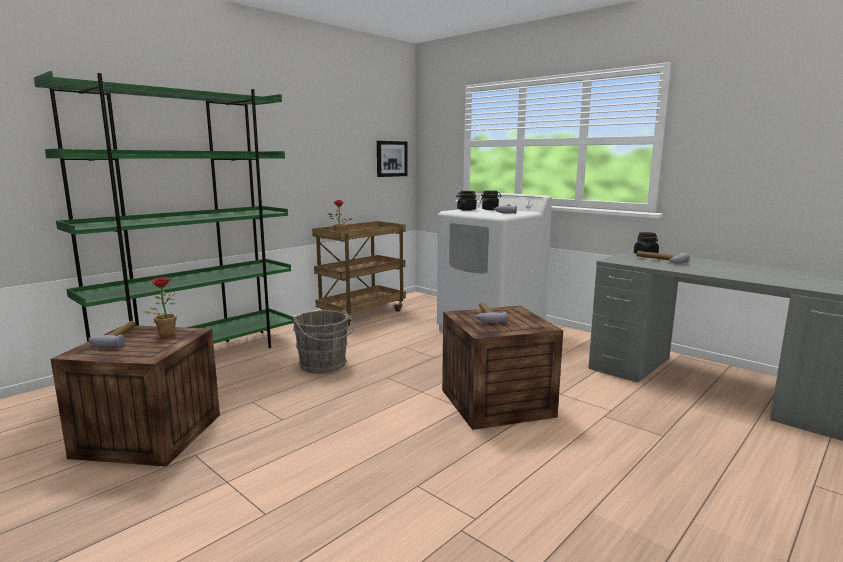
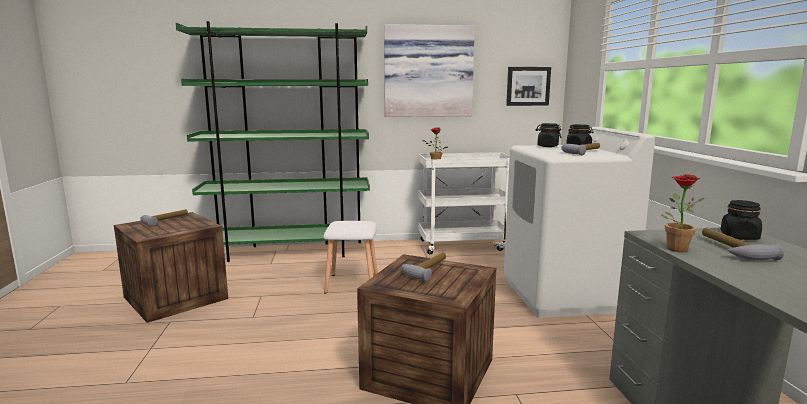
camera: 40 degrees right, 0 degrees up
(165, 333) = (192, 223): potted plant -> potted plant (674, 248)
(314, 144) = (428, 71): none -> picture
(324, 365) = (353, 283): grey bucket -> white stool
(362, 313) = (463, 245): brown cart -> white cart

